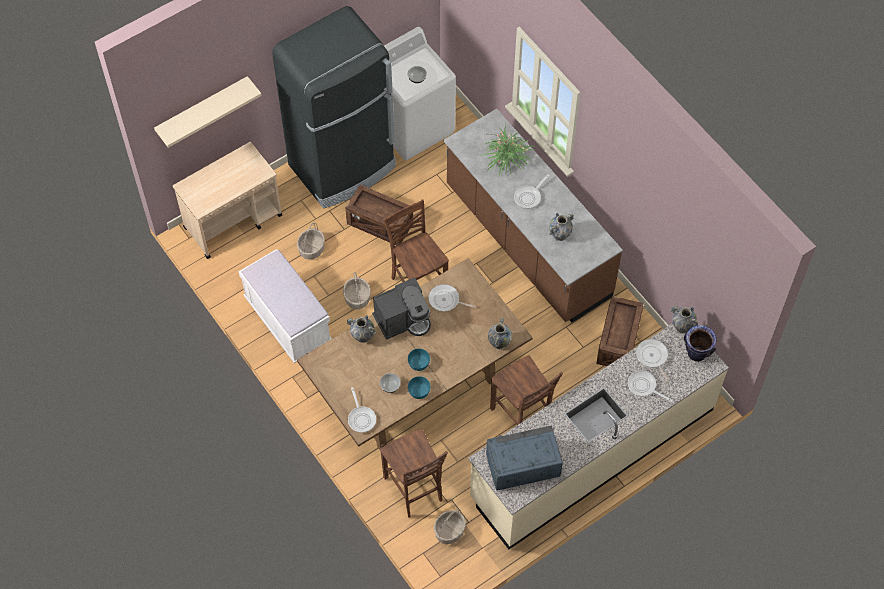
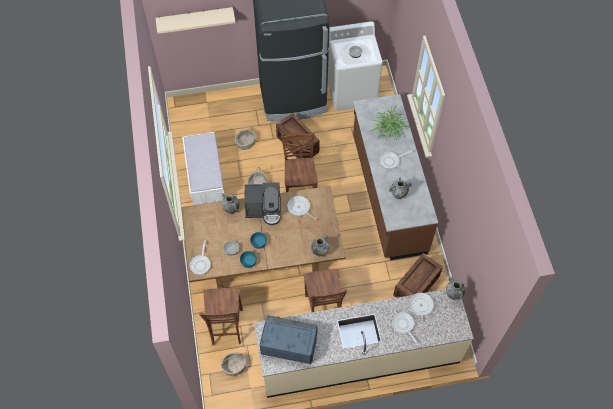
camera: 25 degrees right, 0 degrees up
(233, 221) = (207, 107): beige cart -> none
(697, 353) = (455, 318): vase -> none

